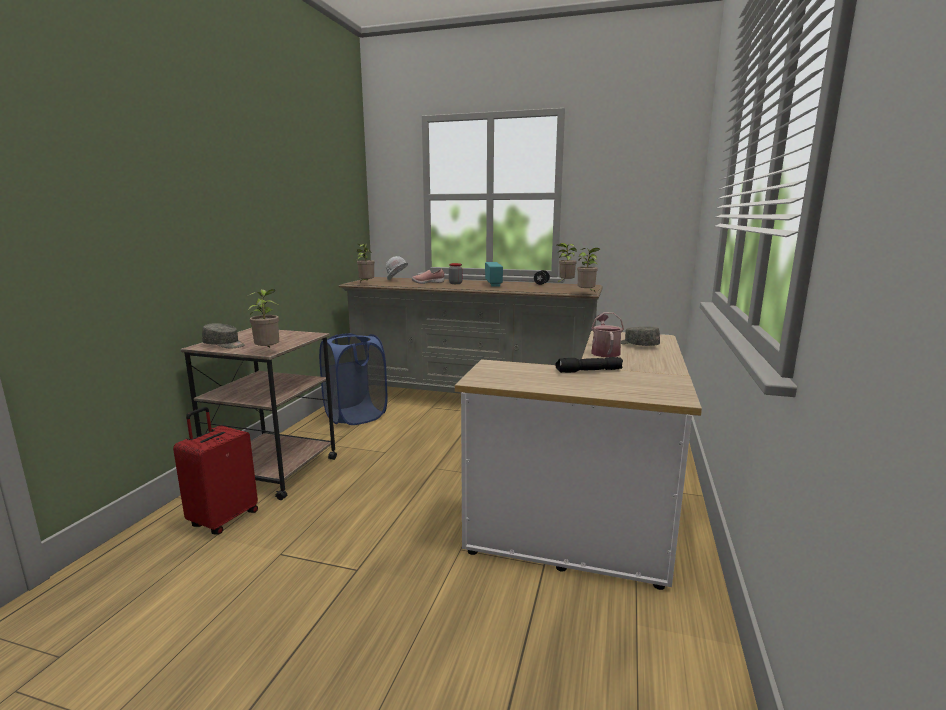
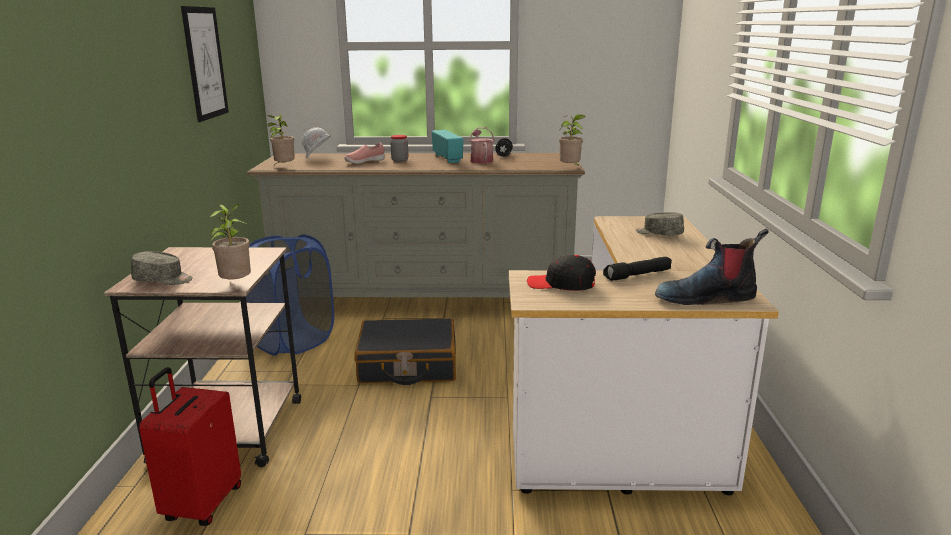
camera: 15 degrees left, 5 degrees up
(309, 201) = (205, 63): none -> picture
(430, 443) = (407, 365): none -> black suitcase
(514, 371) = (561, 284): none -> black cap
(565, 283) = (531, 153): potted plant -> none
(604, 352) = (633, 247): watering can -> watering can (481, 160)
(637, 392) = (706, 298): none -> boot

